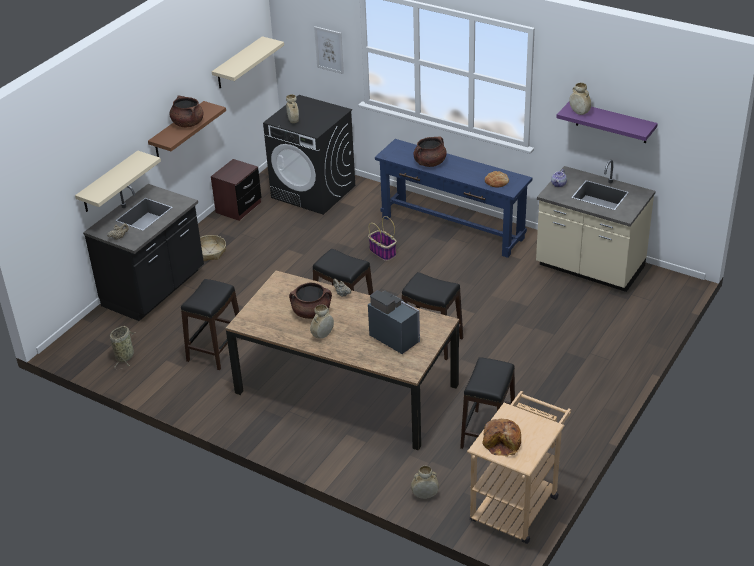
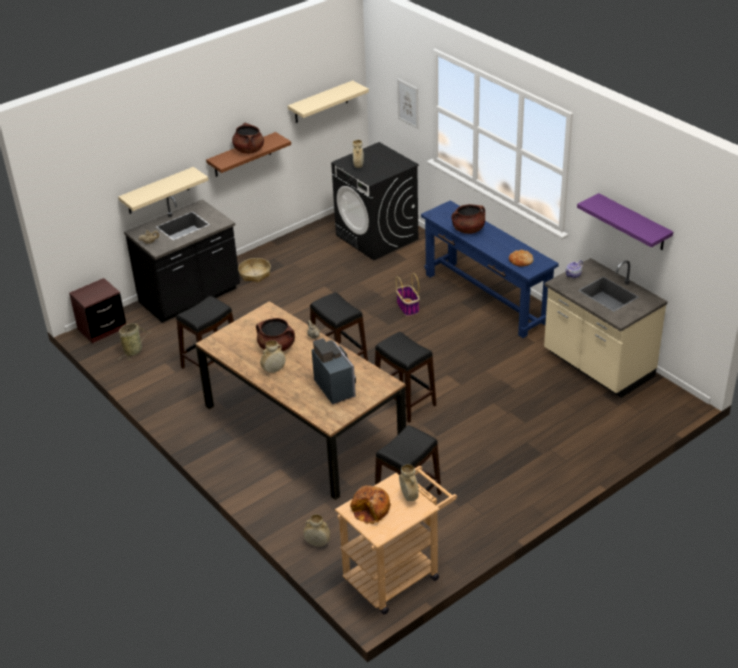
camera: 20 degrees right, 0 degrees up
(238, 207) = (302, 238): brown nightstand -> brown nightstand (102, 329)
(579, 113) = (600, 207): beige vase -> beige vase (409, 496)

